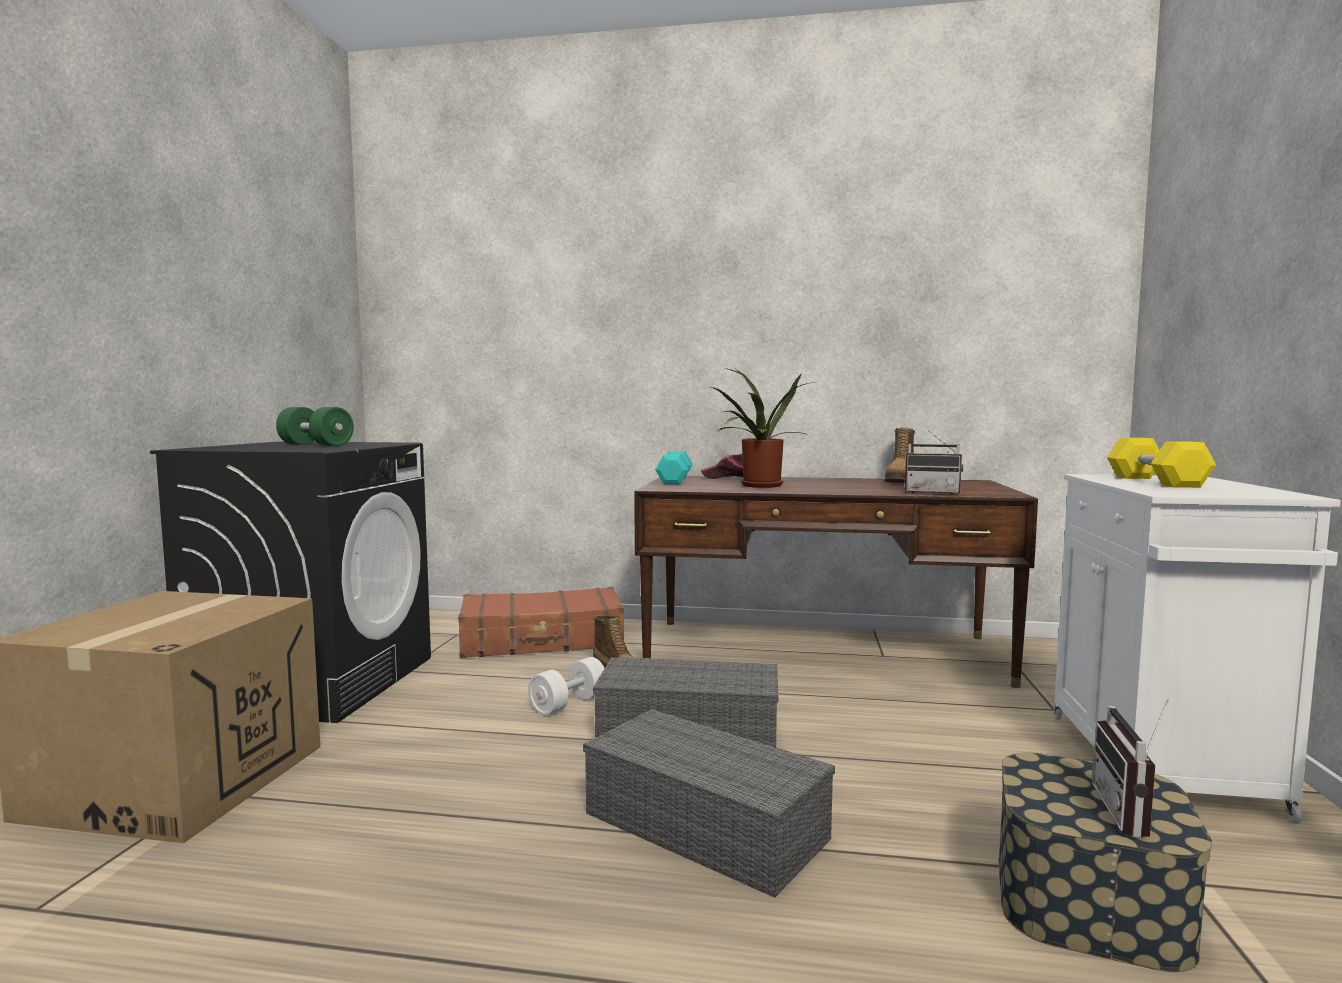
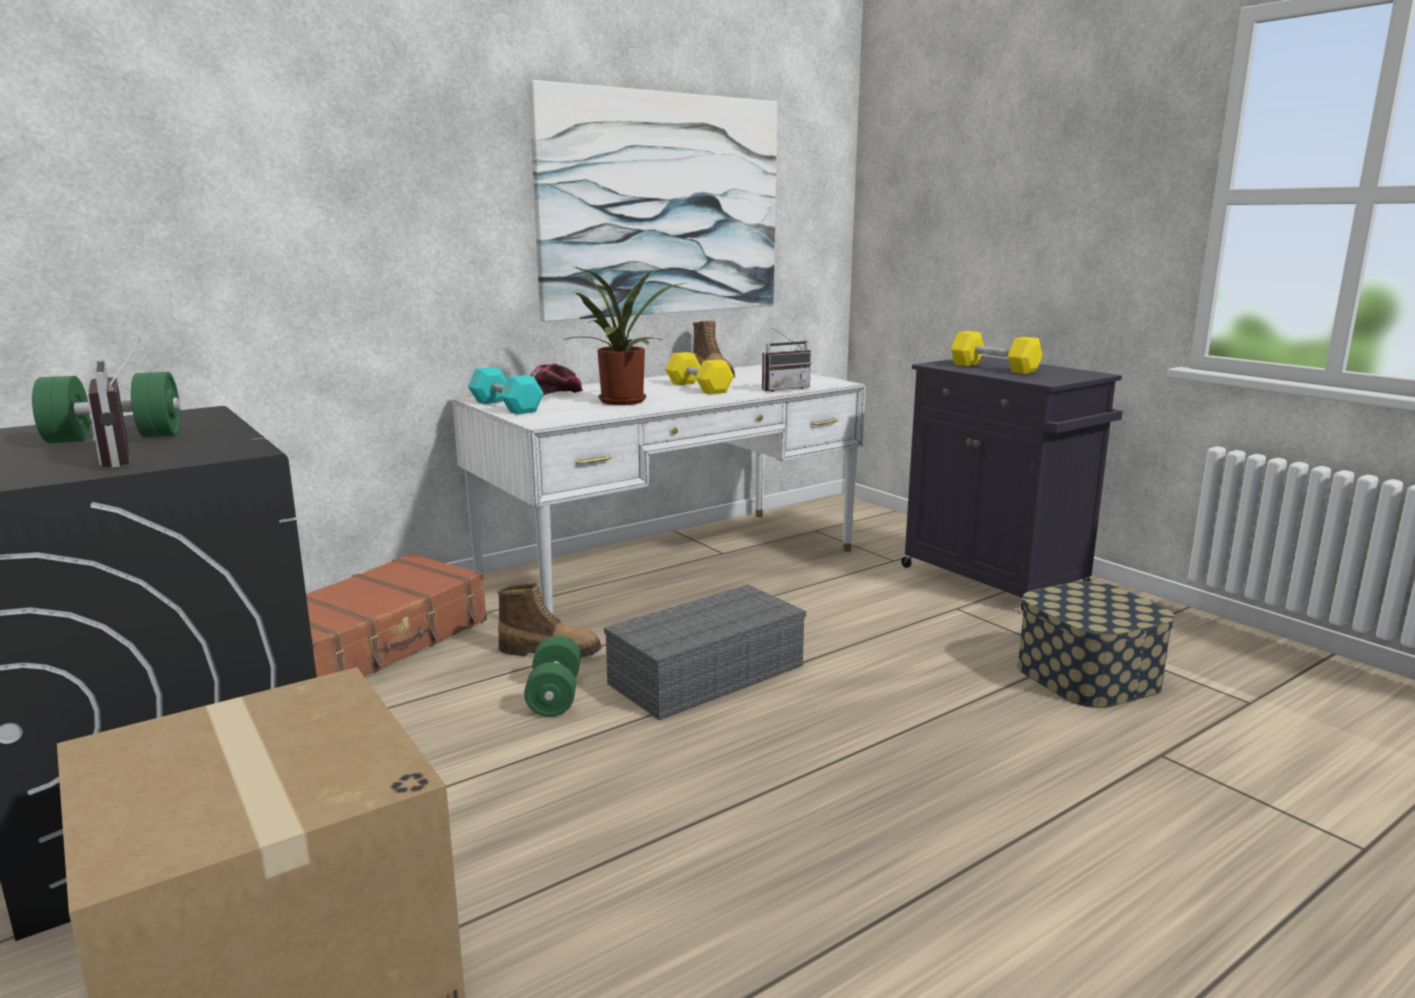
camera: 45 degrees left, 10 degrees up
(568, 704) = (554, 696): white dumbbell -> green dumbbell
(709, 825) = (858, 735): grey storage box -> none
(821, 651) = (670, 564): brown desk -> white desk
(858, 485) = (698, 388): none -> yellow dumbbell
(873, 324) = (662, 205): none -> picture
(1133, 814) = (1124, 608): radio -> radio (130, 457)
(1161, 766) = (997, 579): white cabinet -> black cabinet

